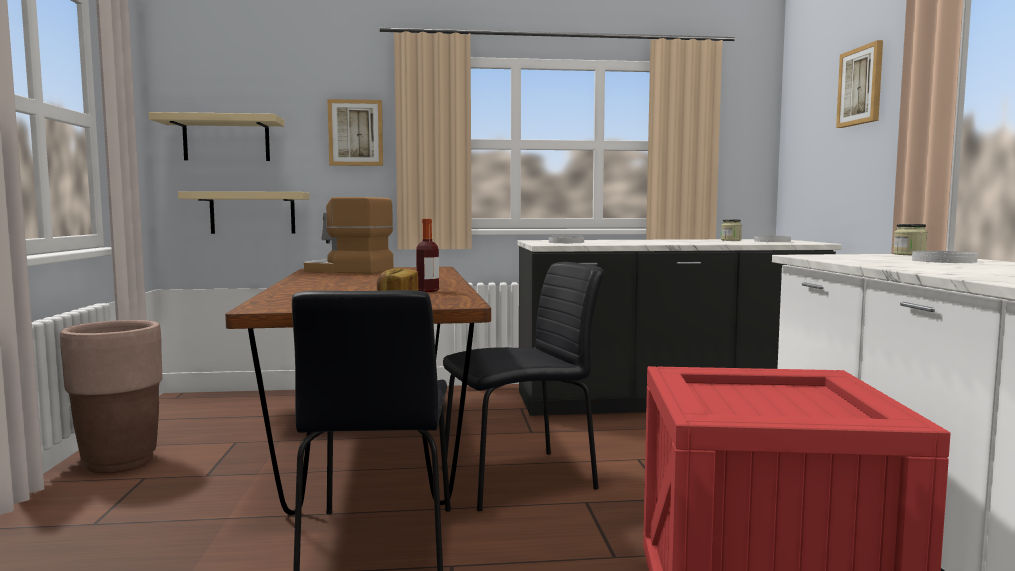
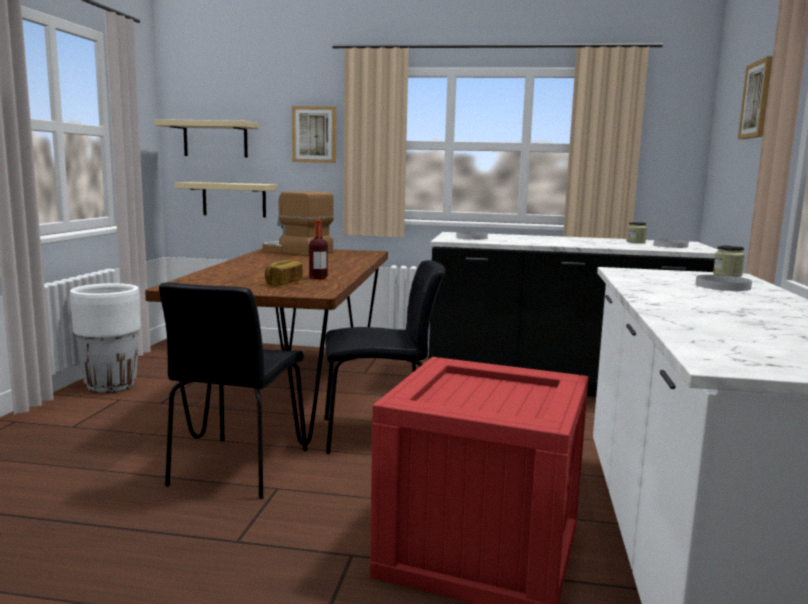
camera: 15 degrees right, 5 degrees up
(119, 462) = (111, 386): brown planter -> white planter

